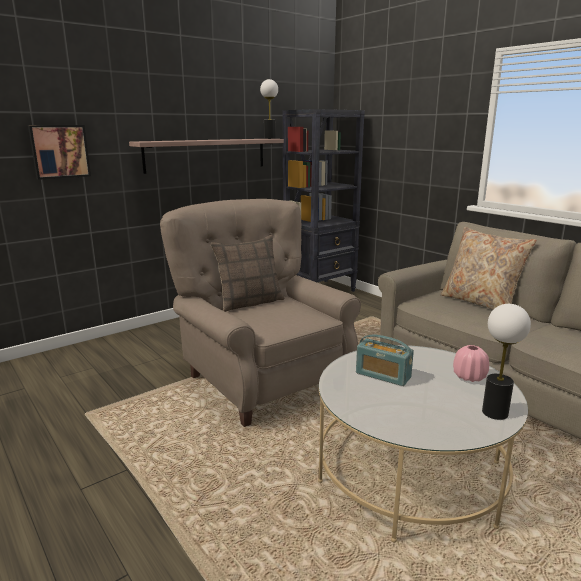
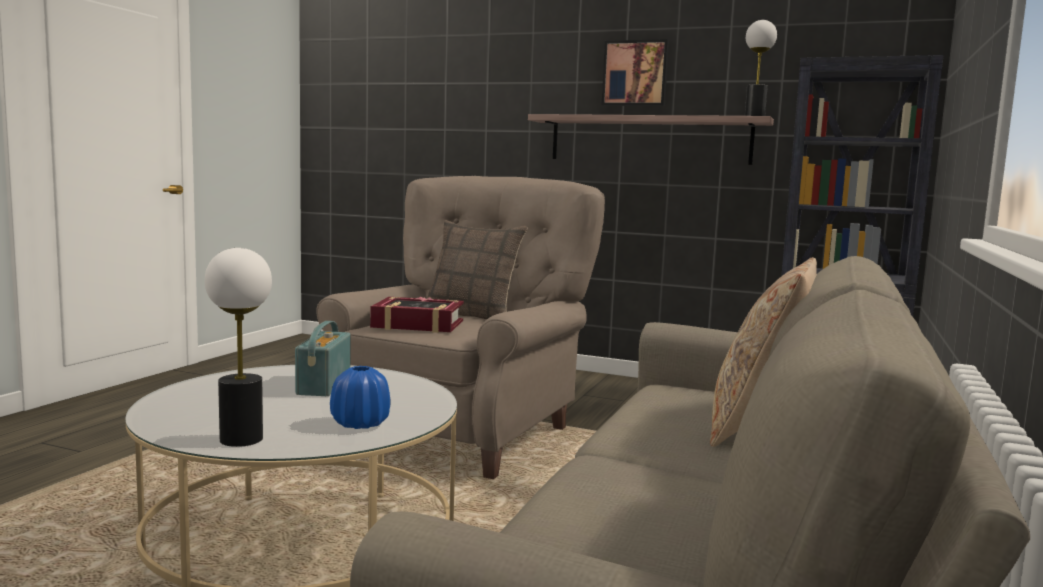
camera: 60 degrees right, 10 degrees down
(59, 151) = (464, 125): picture -> picture (635, 73)
(277, 321) = (418, 324): none -> book
(469, 377) = (360, 424): pink vase -> blue vase

